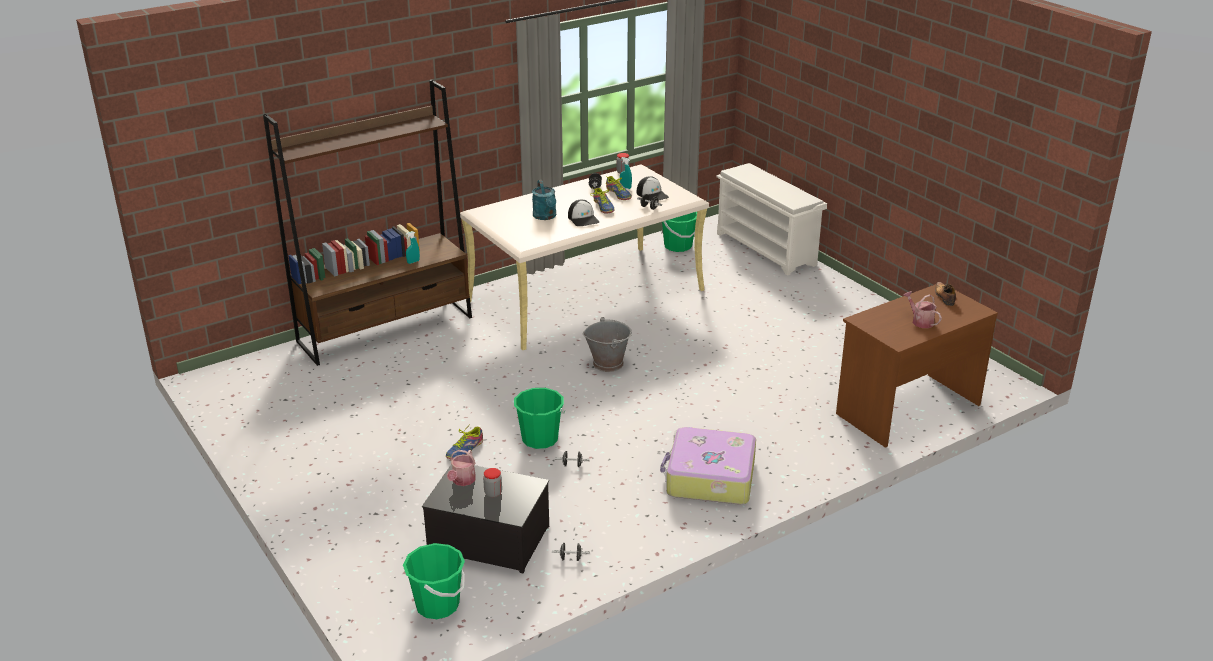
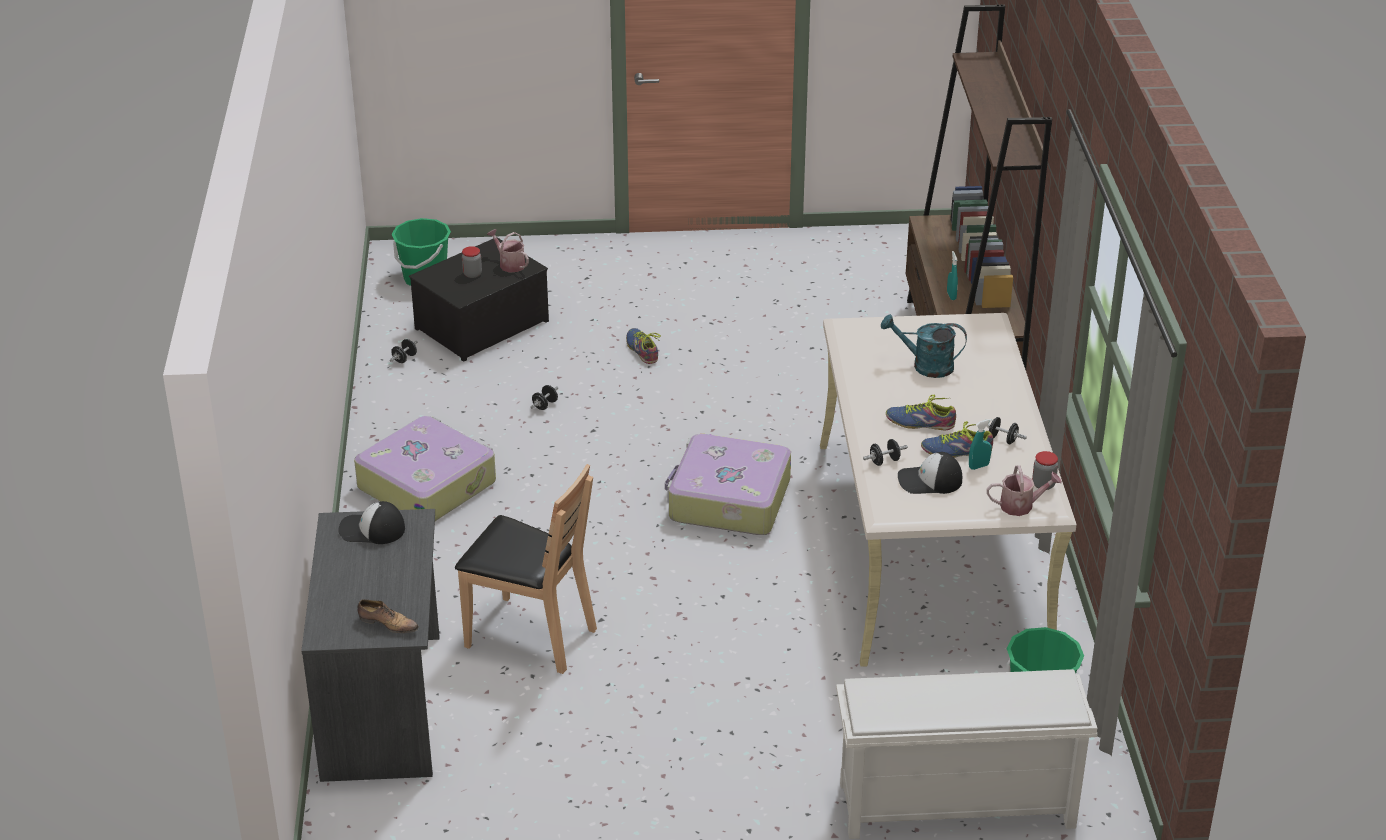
camera: 120 degrees right, 5 degrees up
(540, 439) = (614, 400): green bucket -> none
(583, 219) = (892, 393): cap -> cap (371, 530)
(608, 363) = (728, 500): grey bucket -> suitcase
(798, 385) = (530, 636): none -> brown chair
(906, 408) = (385, 705): brown desk -> grey desk
(920, 321) = (358, 567): watering can -> watering can (1021, 506)

